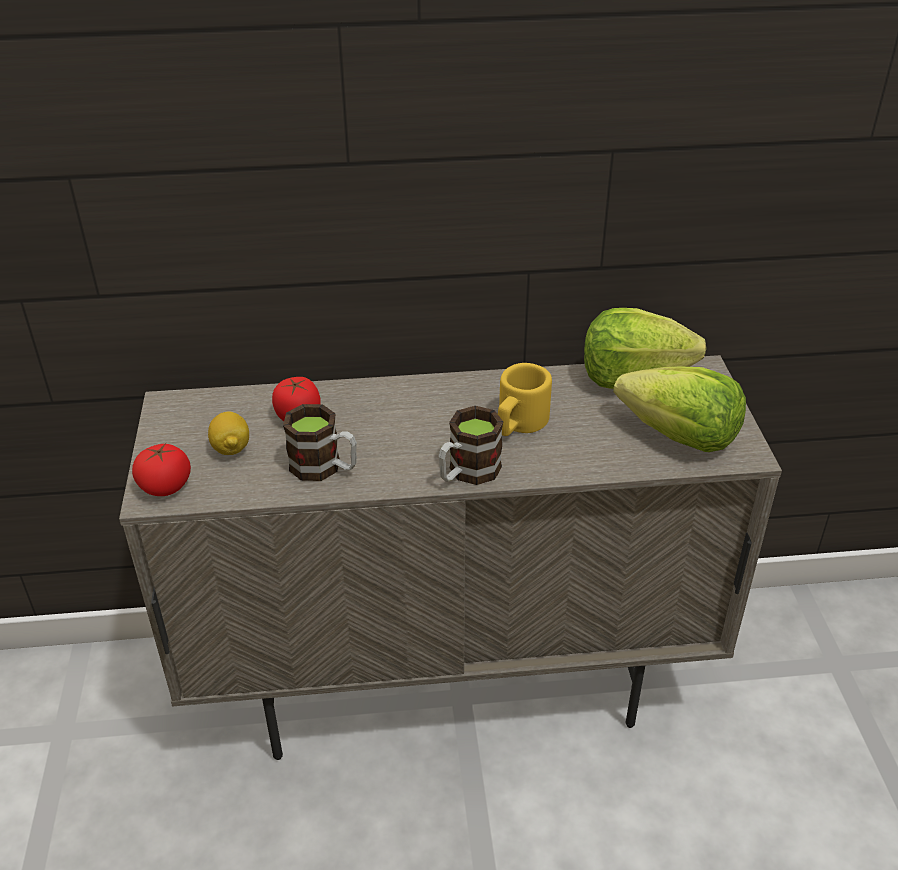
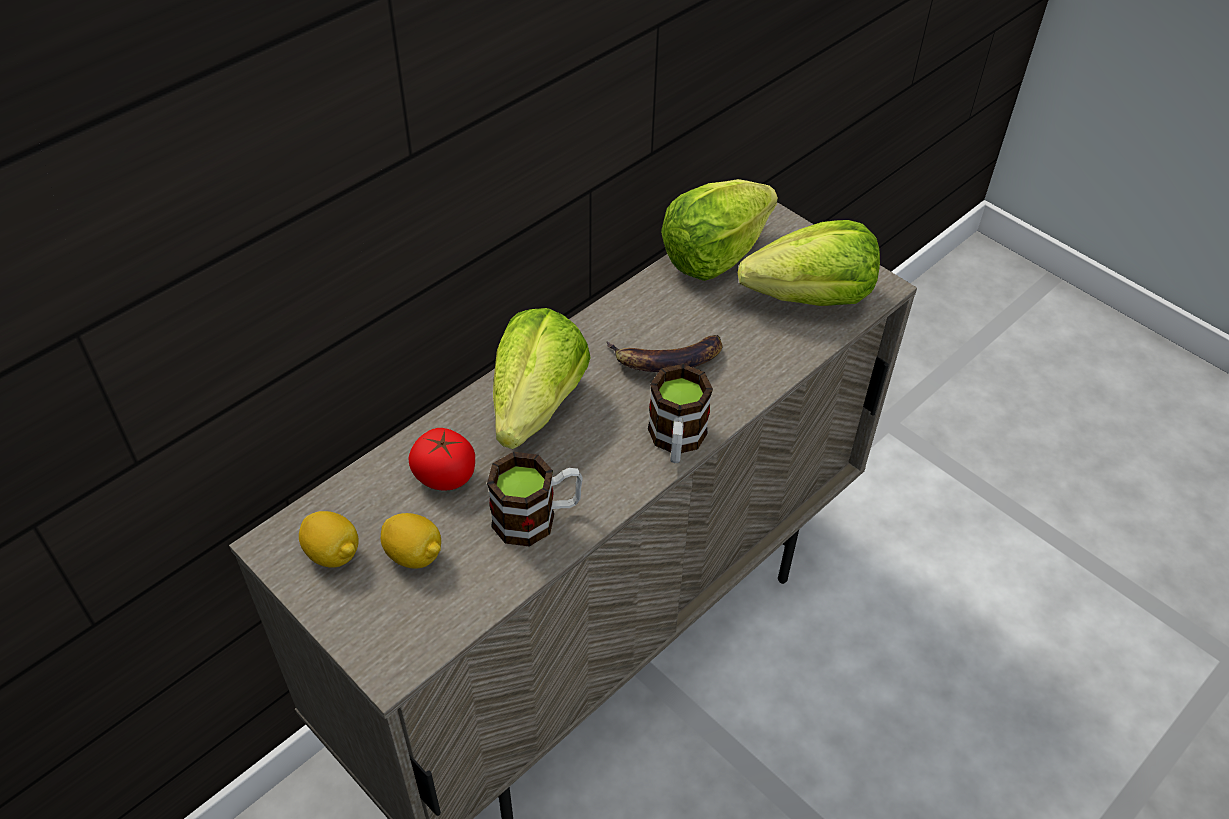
camera: 40 degrees left, 10 degrees up
(165, 486) = (393, 643): tomato -> none
(190, 424) = (333, 553): none -> lemon
(399, 407) = (536, 405): none -> lettuce
(518, 423) = (666, 360): yellow mug -> banana

